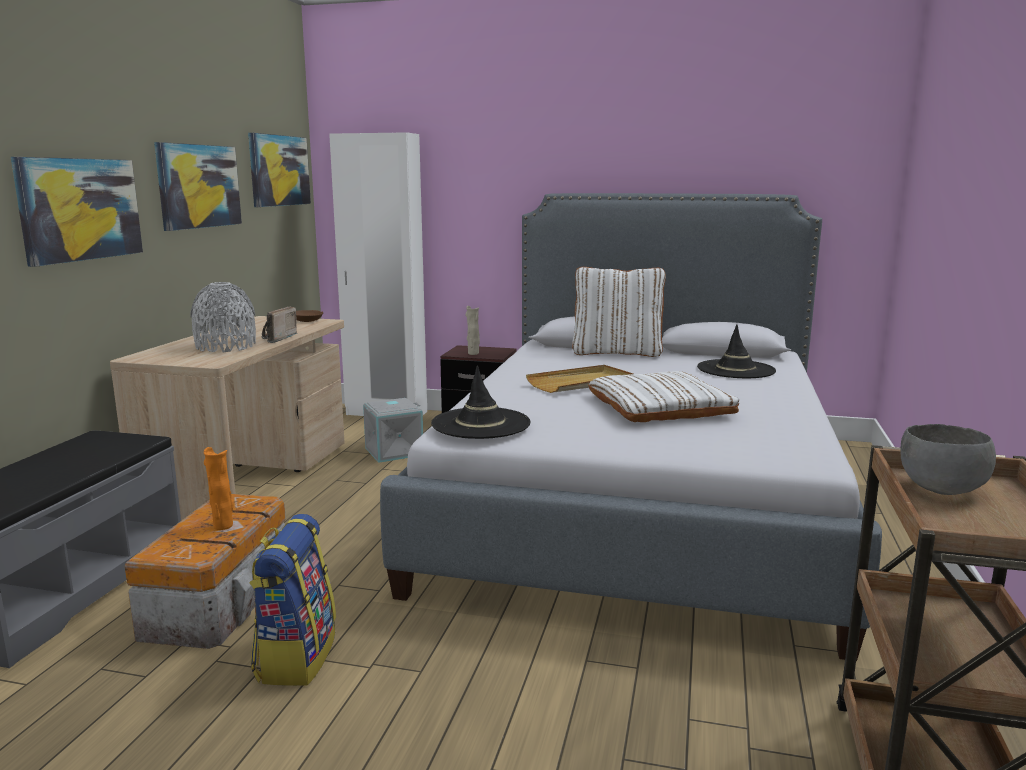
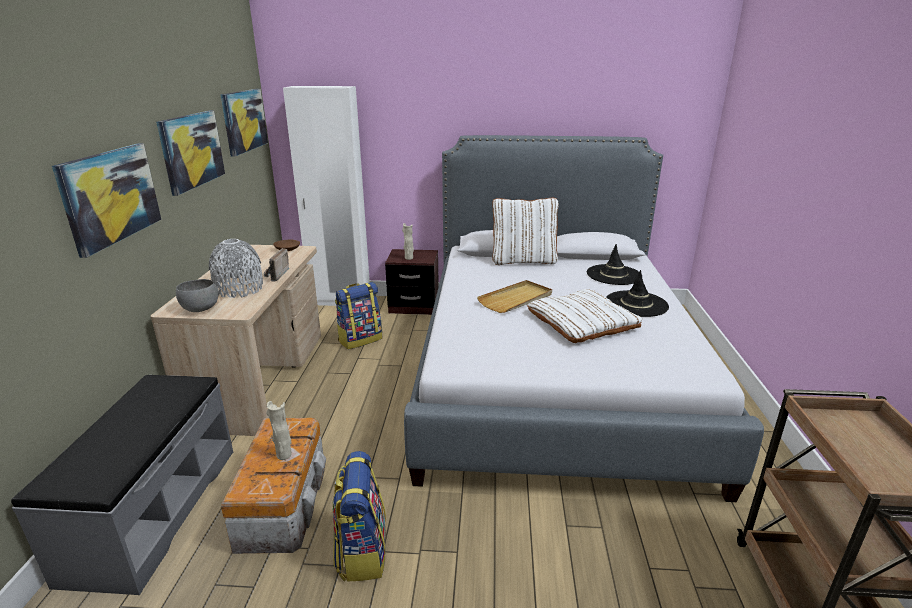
camera: 10 degrees left, 10 degrees up
(223, 526) = (284, 455): orange vase -> beige vase
(394, 451) = (360, 339): grey storage box -> backpack
(481, 424) = (467, 354): black hat -> black hat (636, 304)
(939, 490) = (841, 431): grey bowl -> grey bowl (199, 309)

